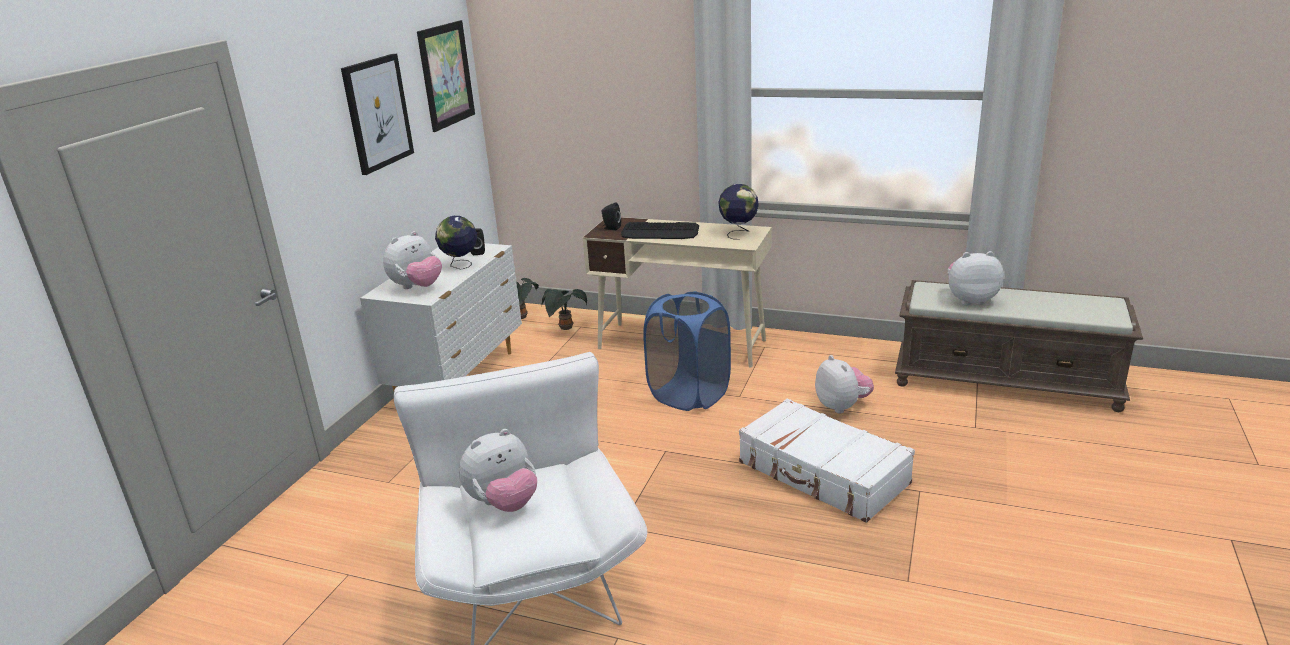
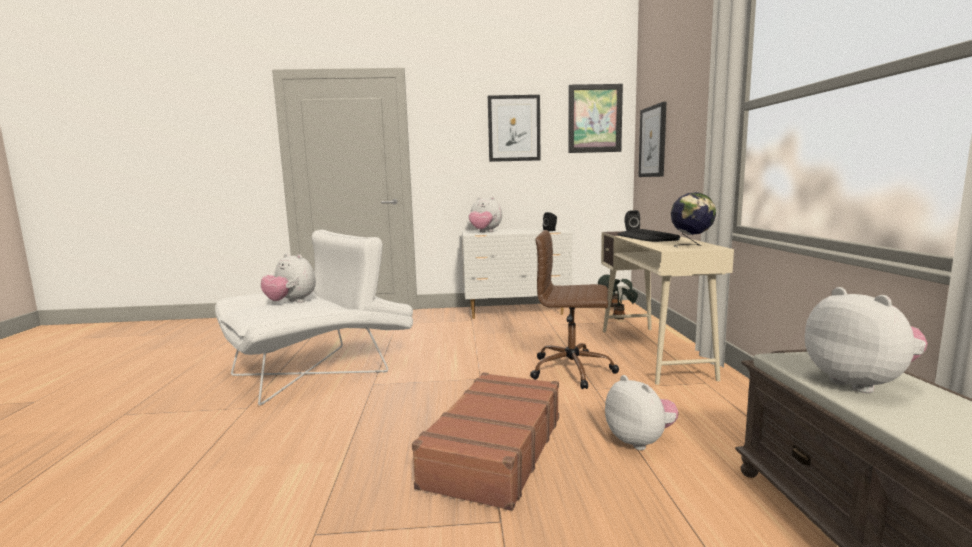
camera: 65 degrees right, 15 degrees down
(460, 266) = (525, 231): globe -> none
(541, 104) = (653, 142): none -> picture
(689, 395) = (573, 370): blue laundry basket -> brown office chair
(822, 474) = (493, 450): white suitcase -> brown suitcase
(842, 406) = (640, 441): plush toy -> plush toy turned 75 degrees counterclockwise

